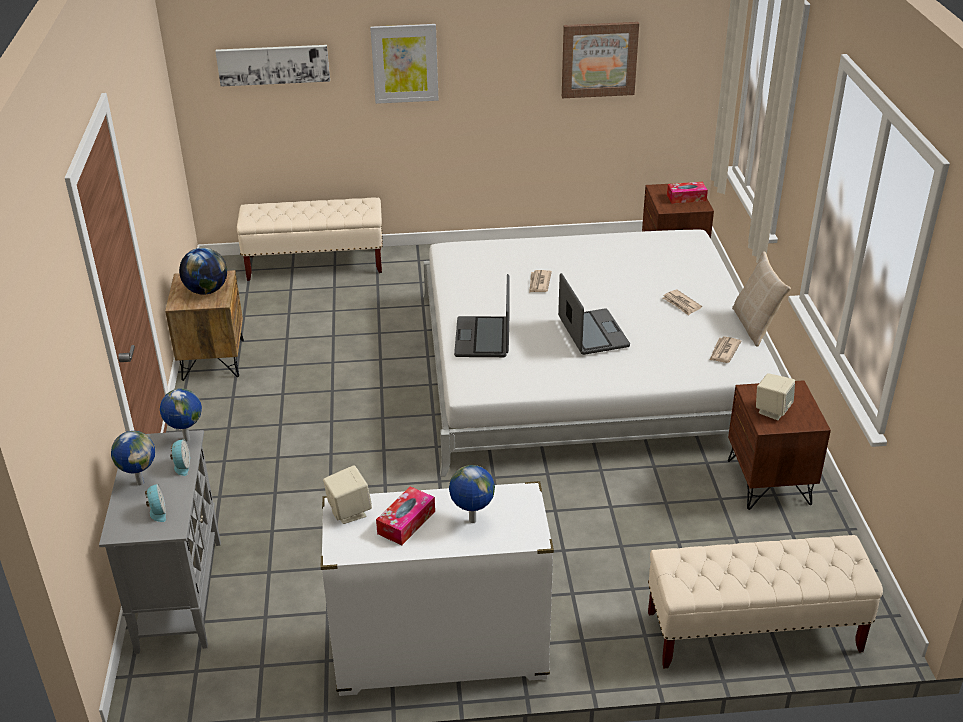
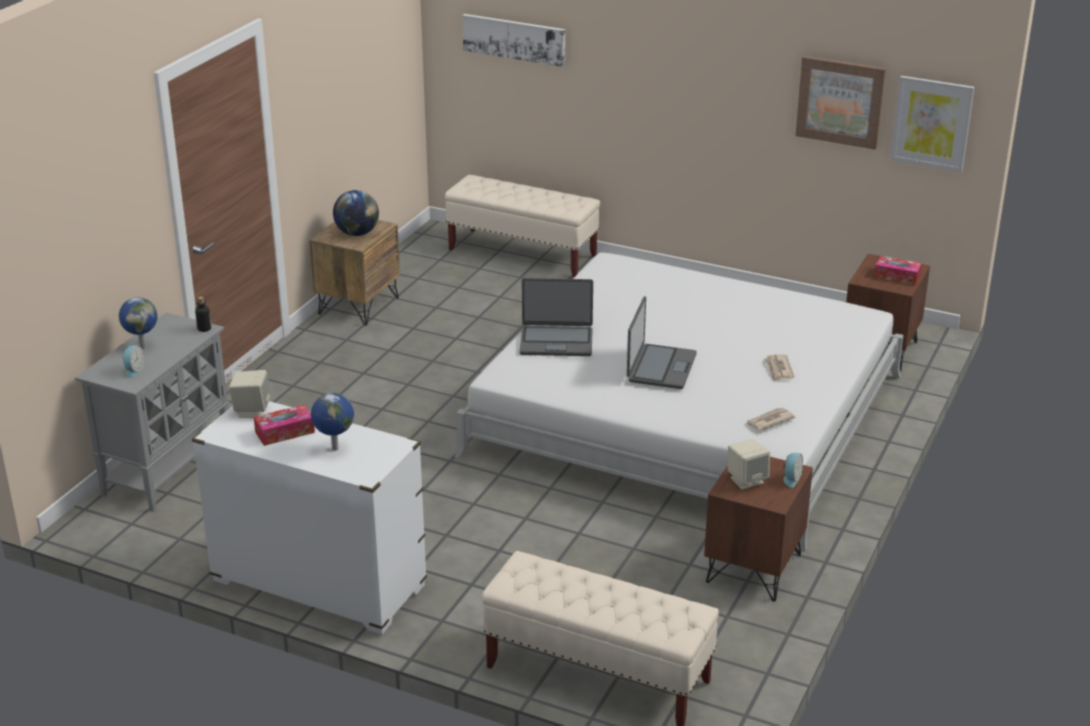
camera: 30 degrees right, 5 degrees down
(181, 466) = (182, 346): alarm clock -> alarm clock (791, 478)
(186, 439) = (204, 329): globe -> bottle
(405, 63) = (638, 64): picture -> picture (931, 123)
(483, 338) = (556, 342): laptop -> laptop turned 120 degrees counterclockwise
(539, 283) = (660, 312): newspaper -> none
(755, 326) = (831, 411): beige pillow -> none

